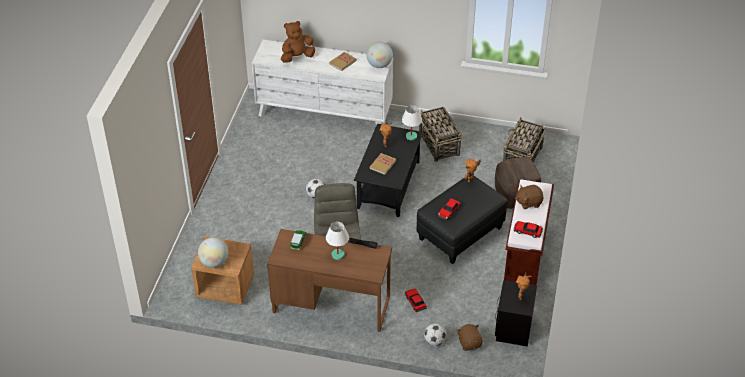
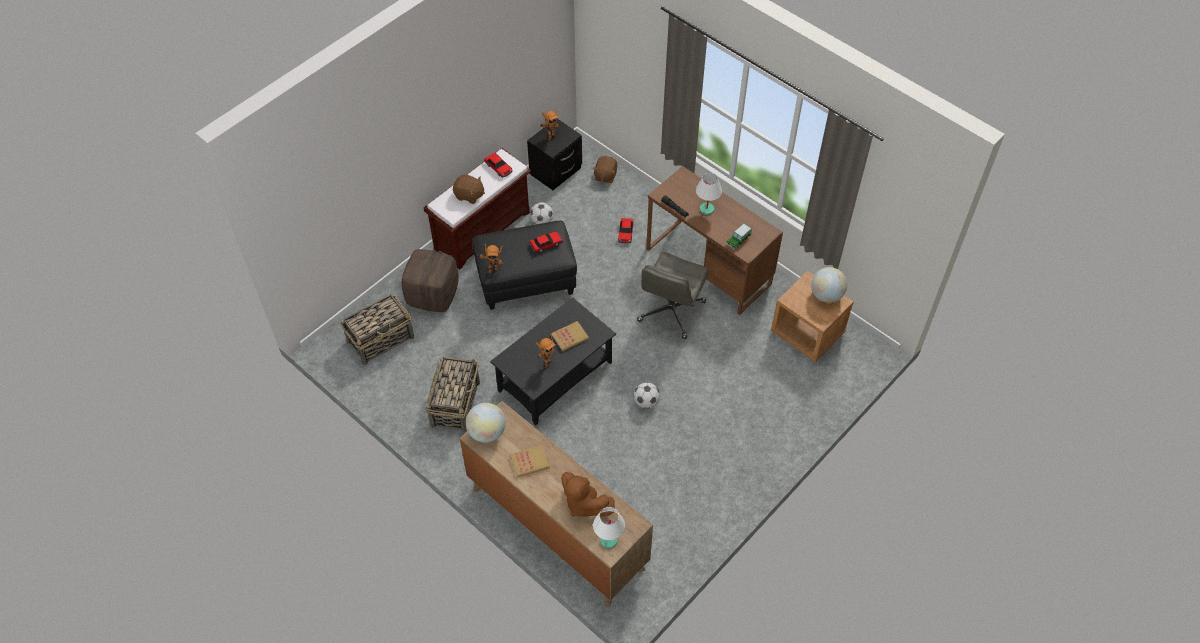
camera: 150 degrees left, 10 degrees up
(297, 57) = (584, 503): brown plush toy -> brown plush toy turned 45 degrees clockwise
(324, 113) = (556, 528): white dresser -> brown dresser
(411, 136) = (508, 360): white table lamp -> white table lamp (608, 540)
(434, 341) = (635, 190): football -> football (542, 221)

